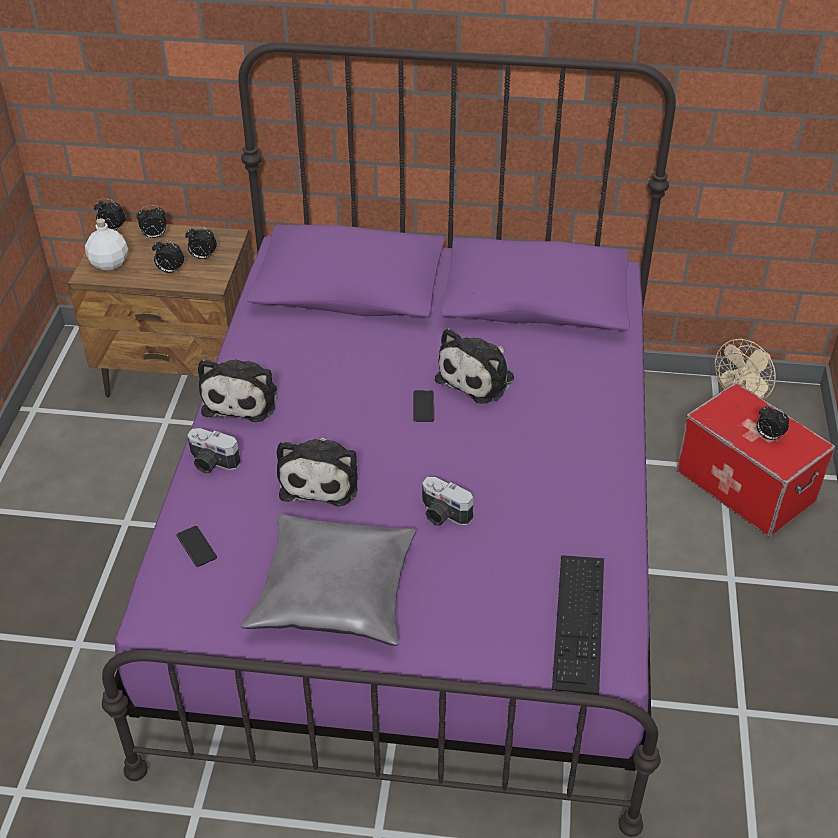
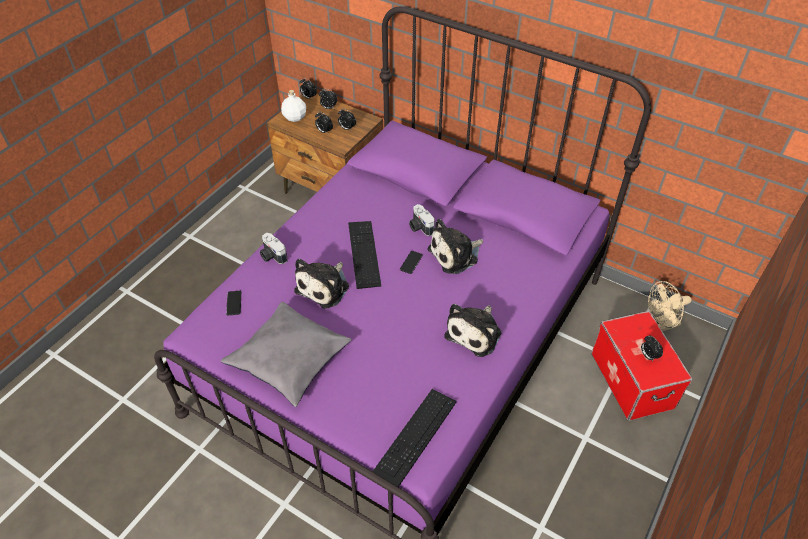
camera: 25 degrees right, 5 degrees up
(242, 398) = (312, 222): plush toy -> plush toy (475, 333)
(348, 416) = (364, 253): none -> keyboard
(443, 515) = (379, 335): camera -> camera (419, 227)

